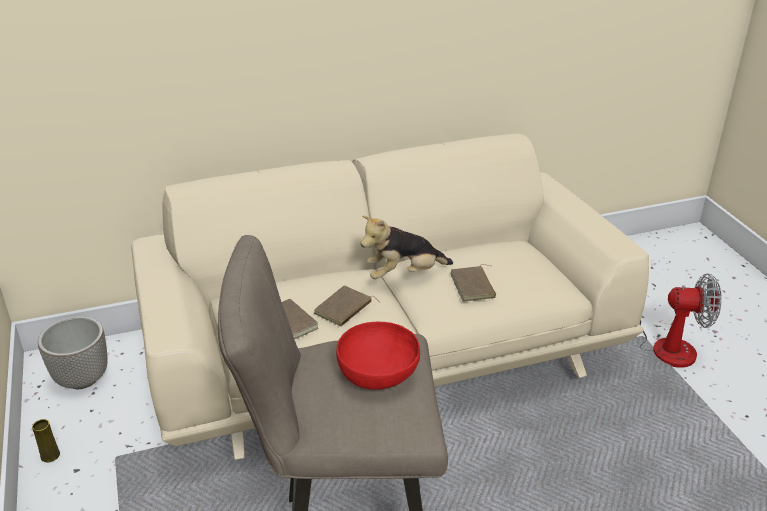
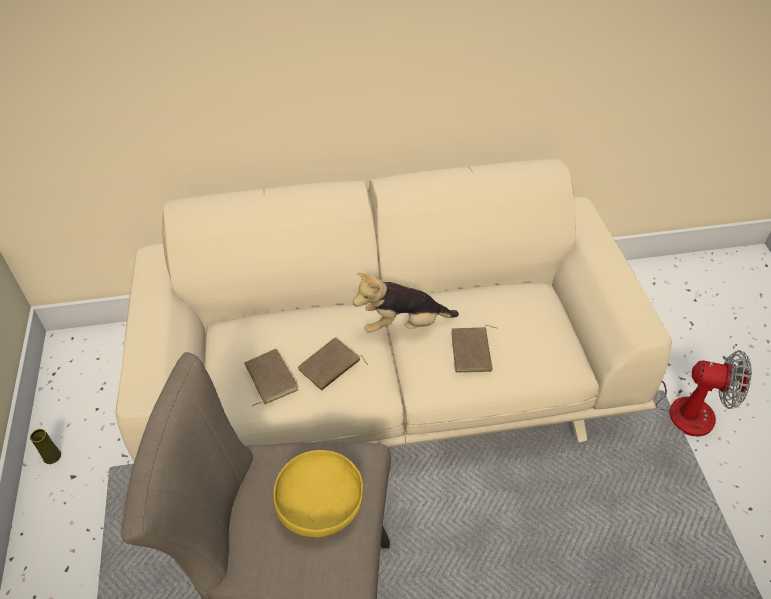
camera: 10 degrees right, 15 degrees up
(82, 378) = (94, 370): planter -> none
(378, 373) = (321, 505): red bowl -> yellow bowl

